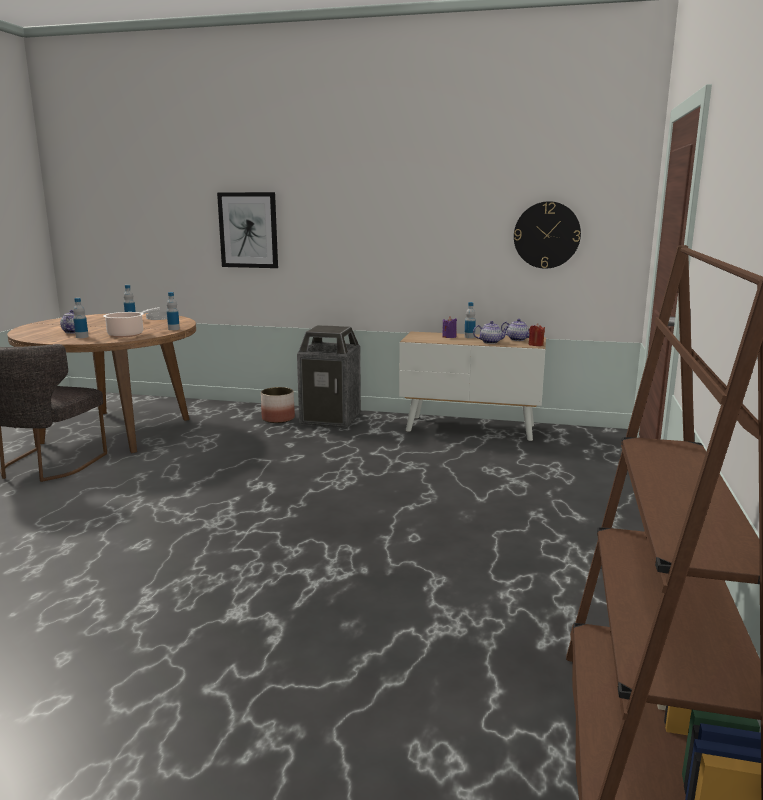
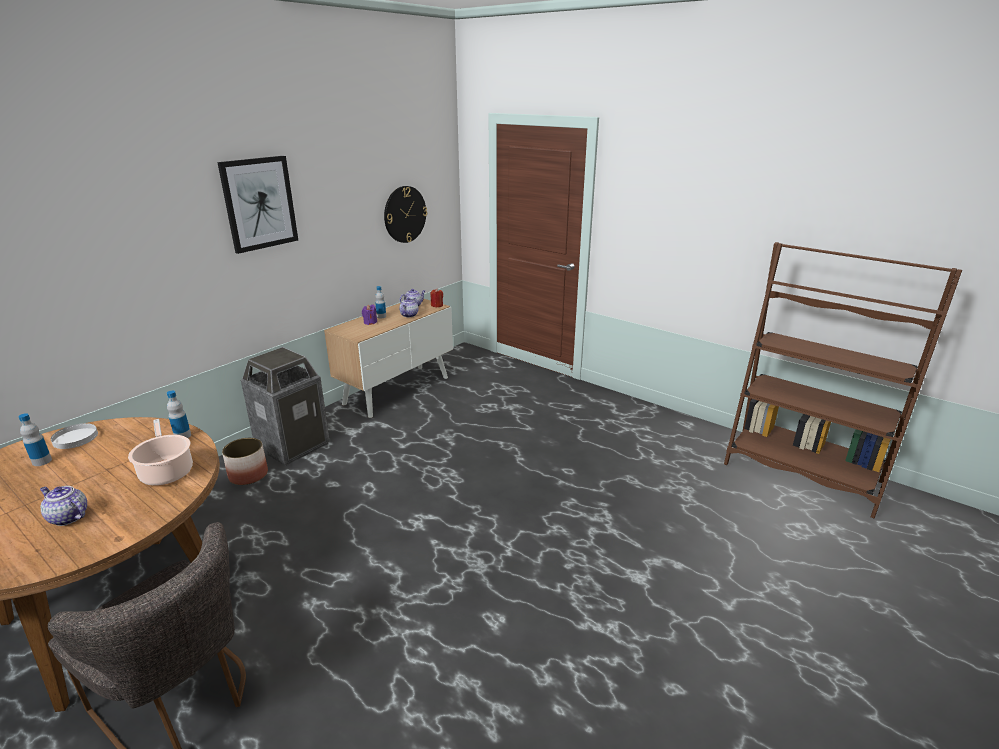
camera: 65 degrees left, 10 degrees up
(82, 337) = (124, 511): bottle -> none
(248, 230) = (113, 275): picture -> picture (259, 203)

